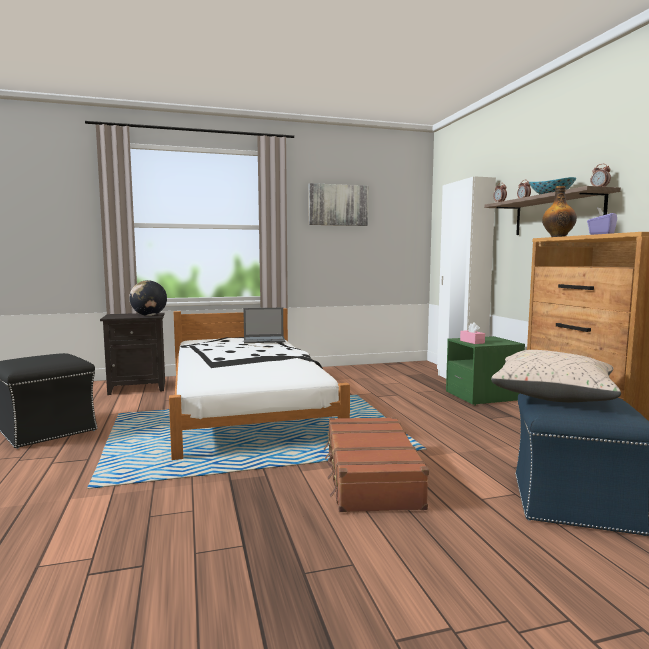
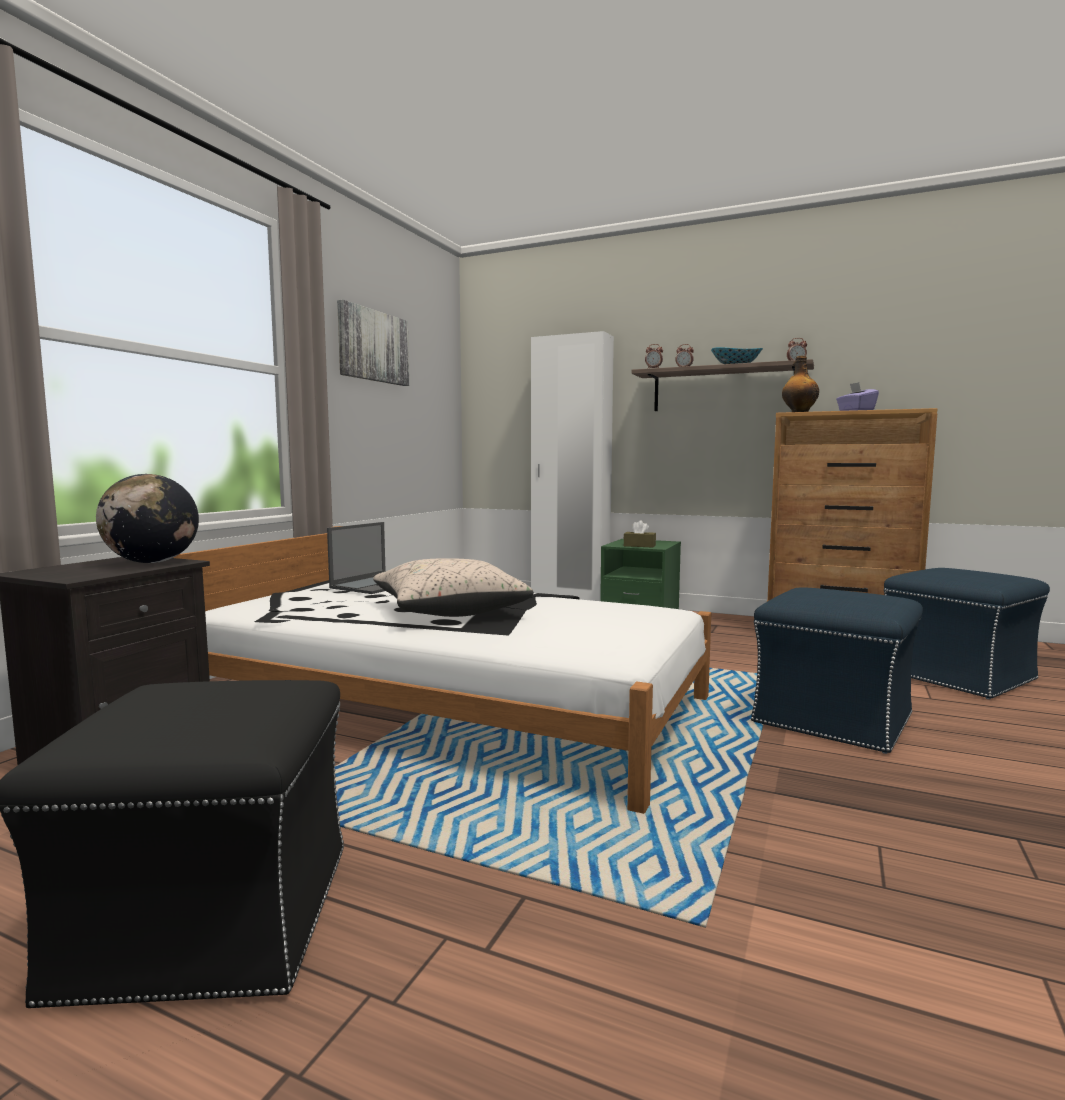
camera: 50 degrees left, 0 degrees up
(370, 476) = (834, 719): brown suitcase -> blue ottoman
(472, 342) = (639, 546): pink tissue box -> brown tissue box
(553, 395) = (932, 573): beige pillow -> beige pillow (449, 611)

